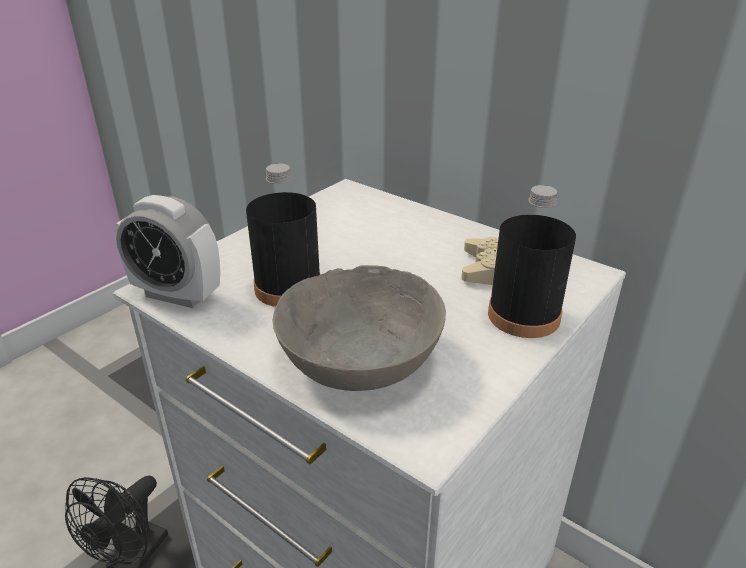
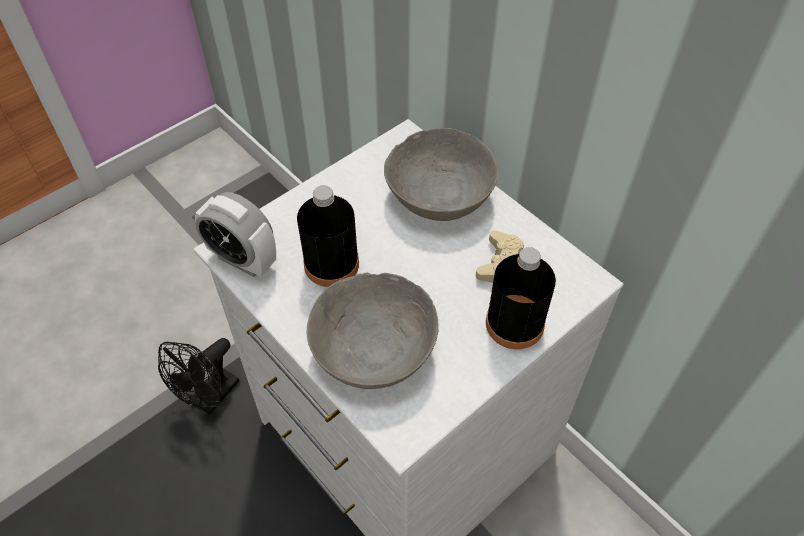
camera: 10 degrees right, 20 degrees up
(396, 224) = (439, 194): none -> grey bowl

